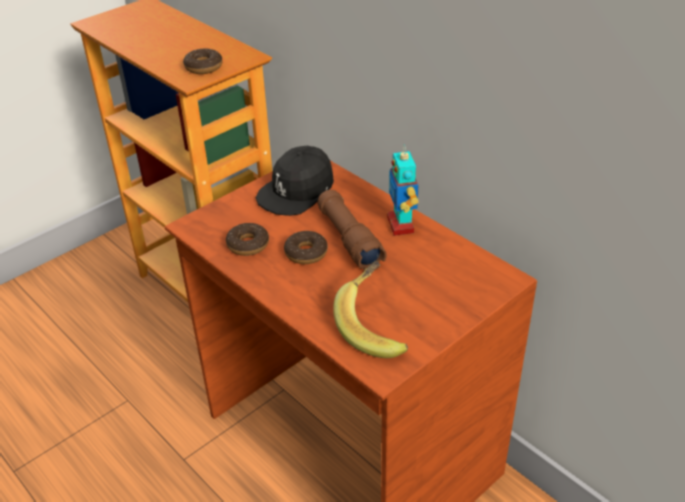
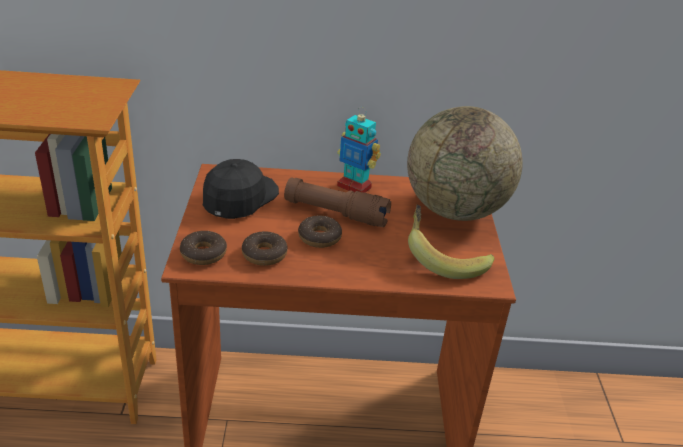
camera: 50 degrees left, 5 degrees down
(203, 67) = (87, 105): donut -> donut (203, 254)
(297, 191) = (239, 198): black cap -> black cap turned 150 degrees counterclockwise
(459, 291) = (455, 210): none -> globe

